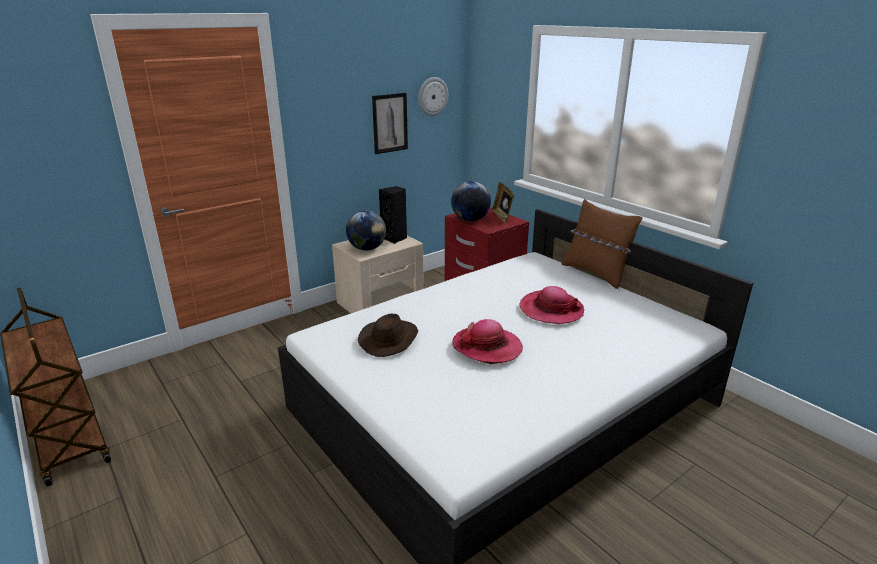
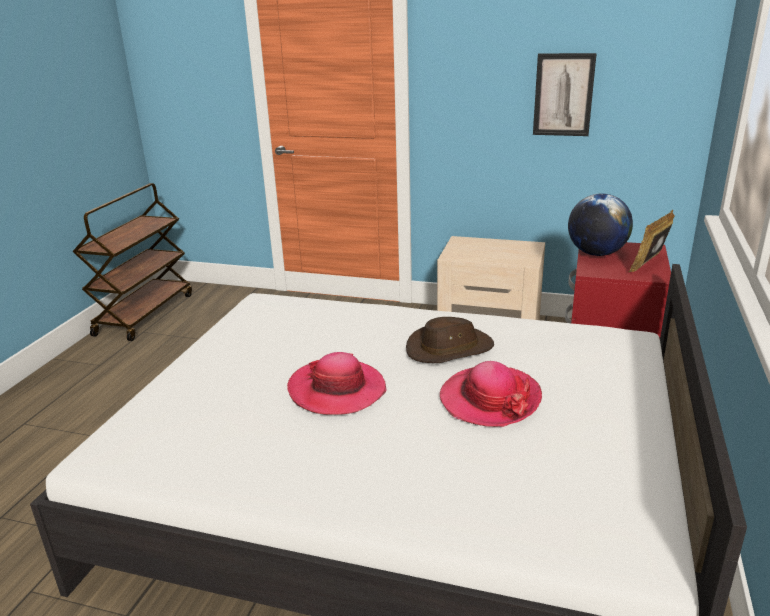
camera: 55 degrees right, 0 degrees up
(367, 249) = (470, 252): globe -> none
(389, 339) = (290, 334): brown hat -> brown hat (449, 348)
(395, 238) = (521, 252): black speaker -> none
(432, 96) = (647, 63): wall clock -> none
(596, 273) = (673, 398): brown pillow -> none

